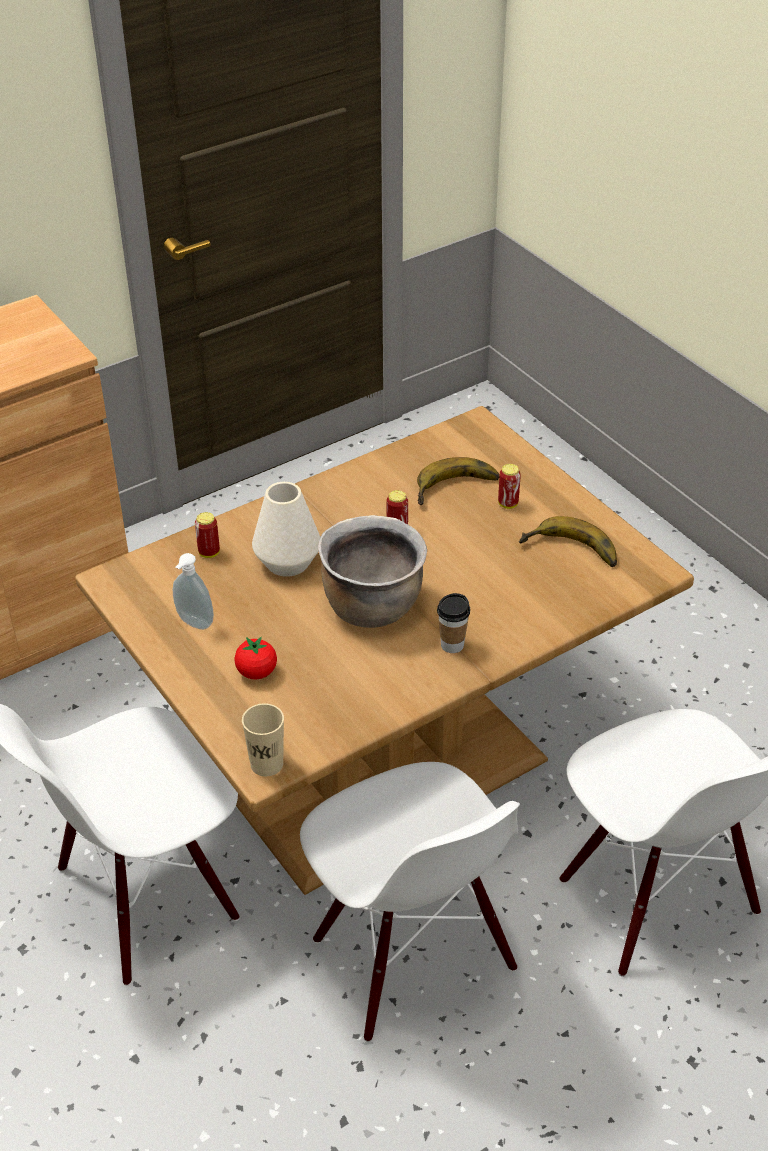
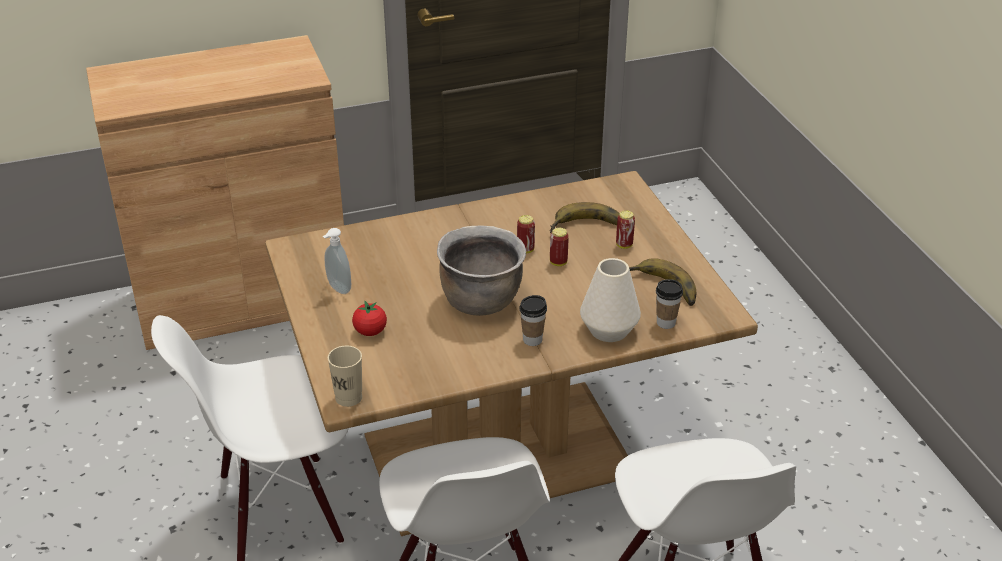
camera: 15 degrees right, 5 degrees down
(209, 553) = (372, 241): can -> can (558, 262)
(287, 562) = (429, 258): white vase -> white vase (609, 330)
(593, 594) = (666, 323): none -> cup

